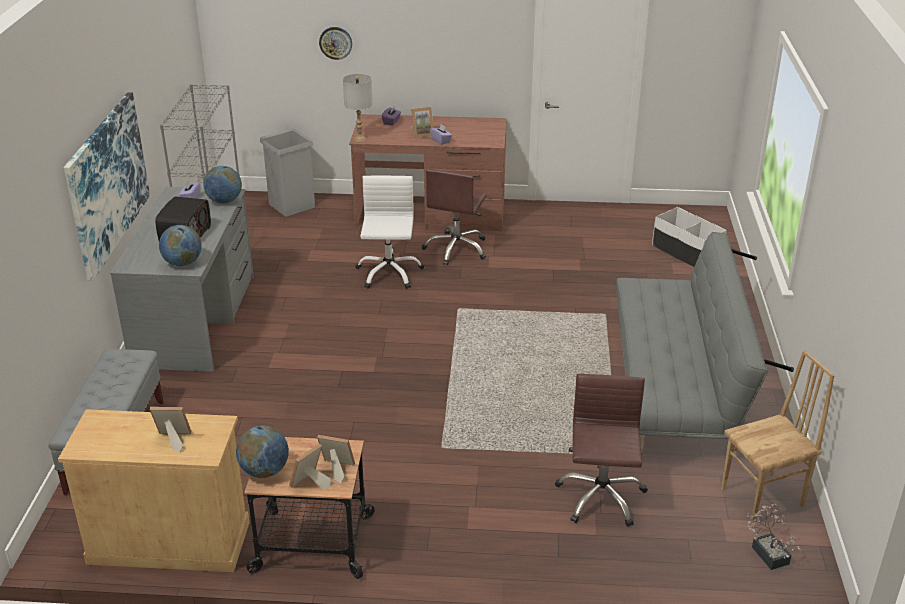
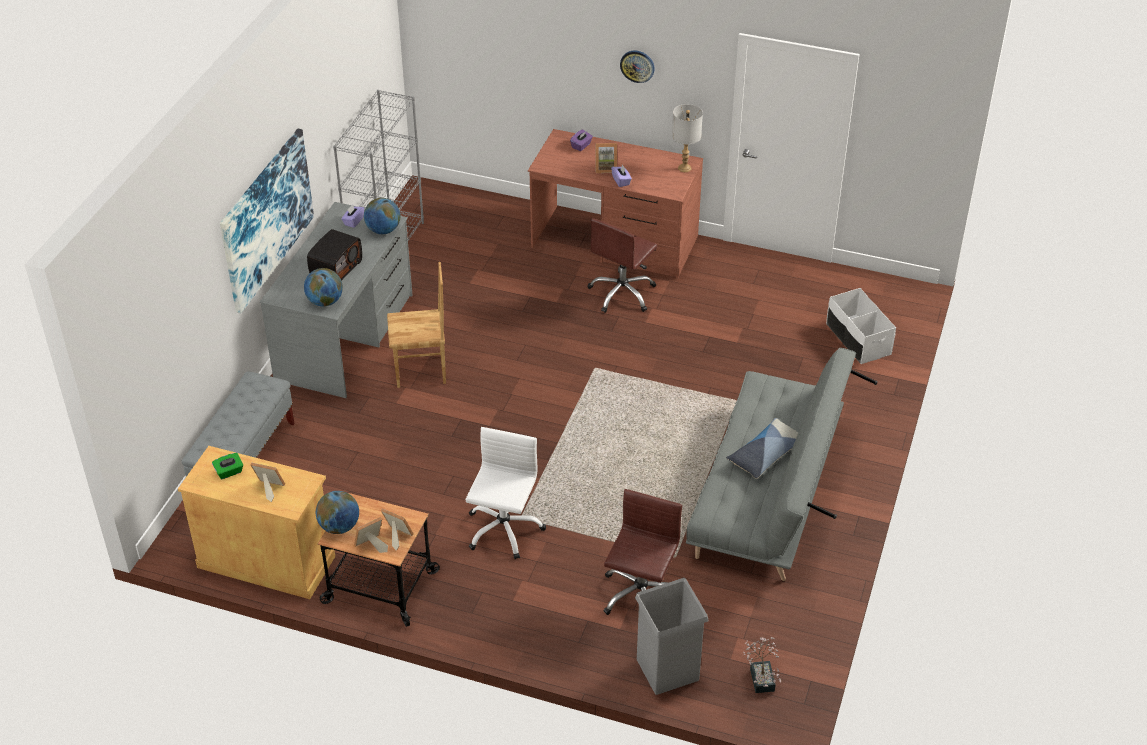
camera: 15 degrees right, 10 degrees up
(119, 431) = (229, 472): none -> green tissue box
(291, 205) = (476, 208): grey trash can -> grey trash can (667, 669)
(335, 42) = (532, 58): wall clock -> wall clock (637, 66)
(360, 139) = (540, 166): grey table lamp -> grey table lamp (685, 168)
(388, 273) = (543, 312): white office chair -> white office chair (503, 529)
(675, 339) = (765, 454): none -> pillow
(763, 498) = (786, 626): brown chair -> brown chair (421, 372)

